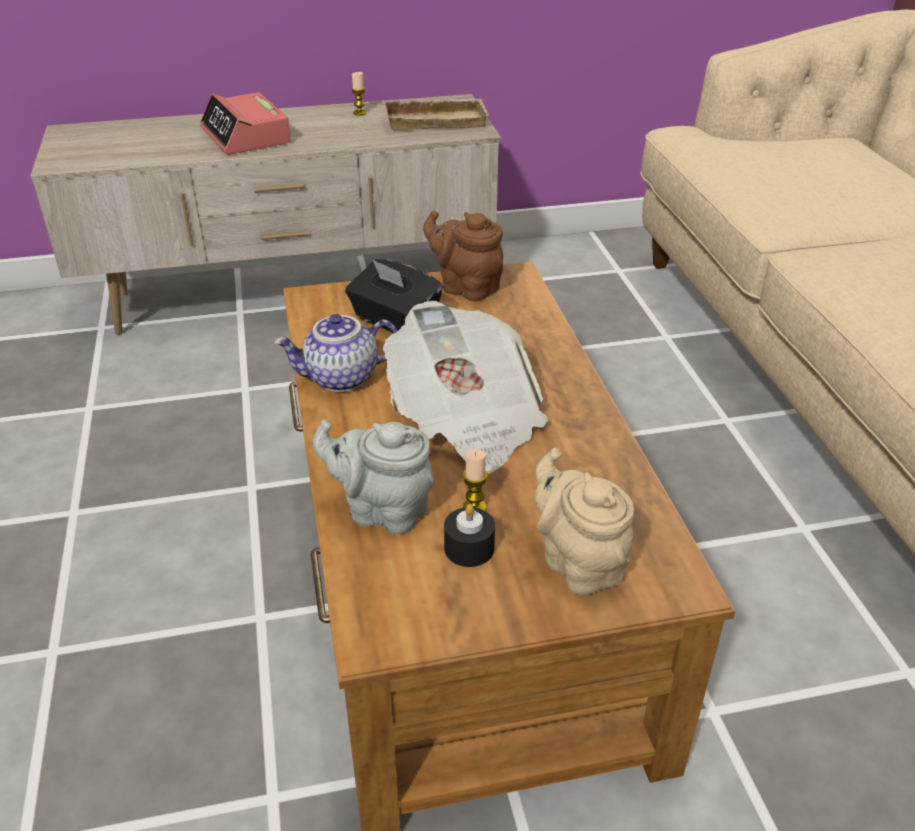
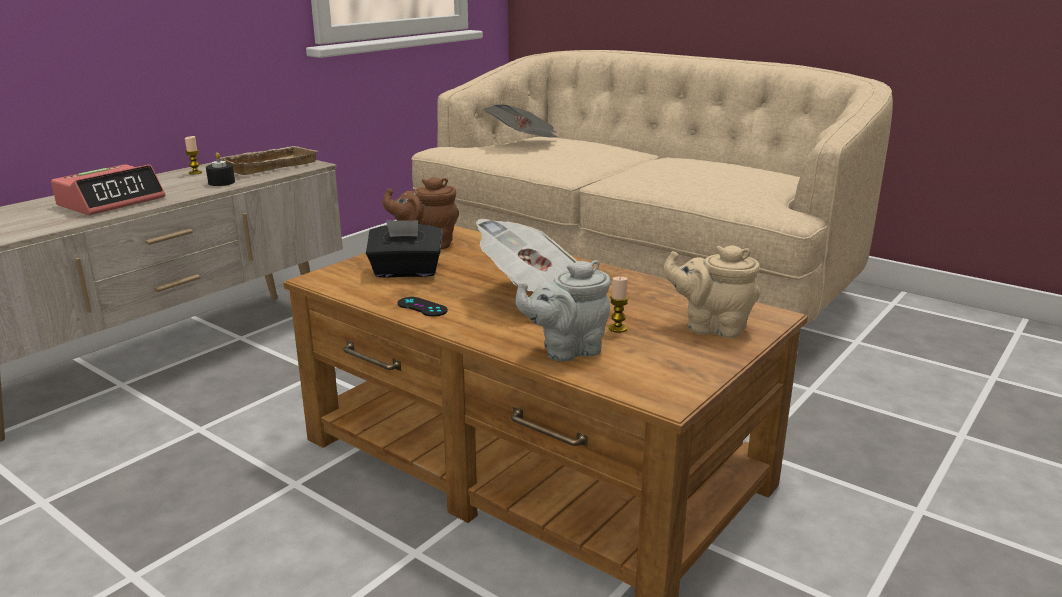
camera: 40 degrees left, 15 degrees down
(246, 136) = (112, 202): alarm clock -> alarm clock turned 75 degrees counterclockwise
(341, 379) = (422, 307): teapot -> black game controller
(469, 548) = (647, 344): black candle -> black candle (221, 182)
(791, 151) = (524, 142): none -> newspaper

